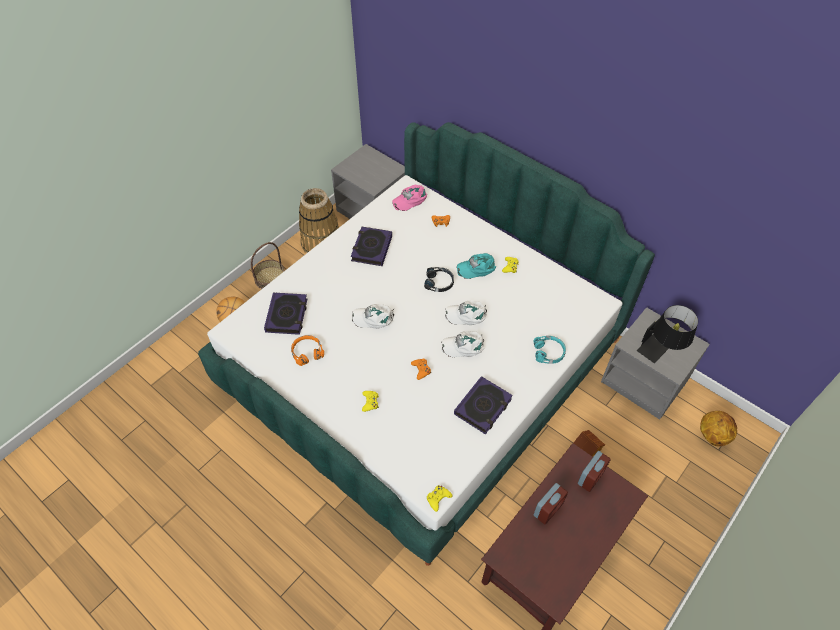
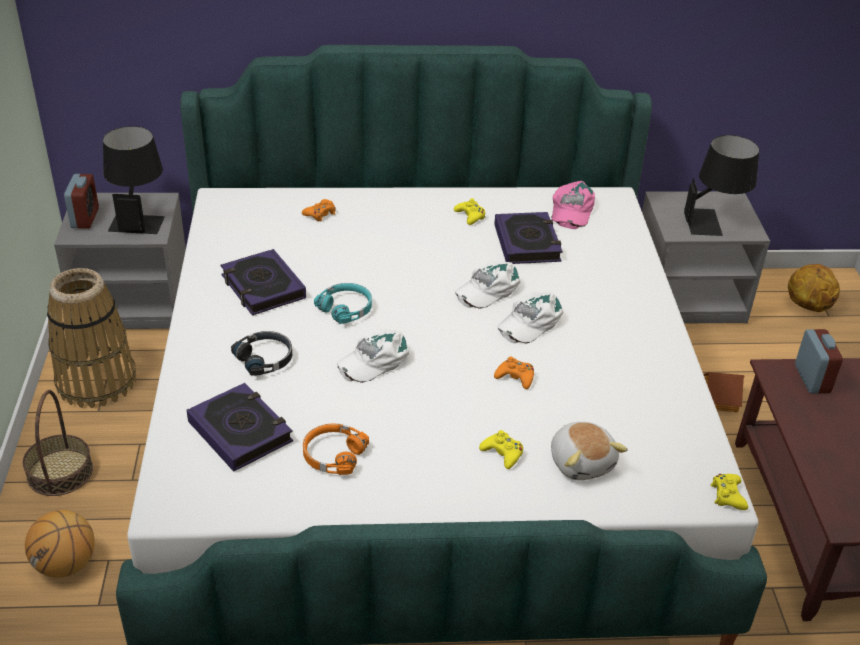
camera: 45 degrees left, 15 degrees down
(377, 174) = (139, 217): none -> black table lamp
(397, 432) = (582, 462): none -> plush toy
(410, 199) = (244, 210): pink cap -> pink cap (571, 210)
(439, 282) = (407, 275): black headphones -> black headphones (265, 359)
(477, 268) = (432, 237): turquoise cap -> none
(483, 407) = (639, 368): book -> book (527, 243)
(548, 509) = (819, 439): alarm clock -> alarm clock (85, 218)
(549, 352) = (629, 272): turquoise headphones -> turquoise headphones (346, 308)

